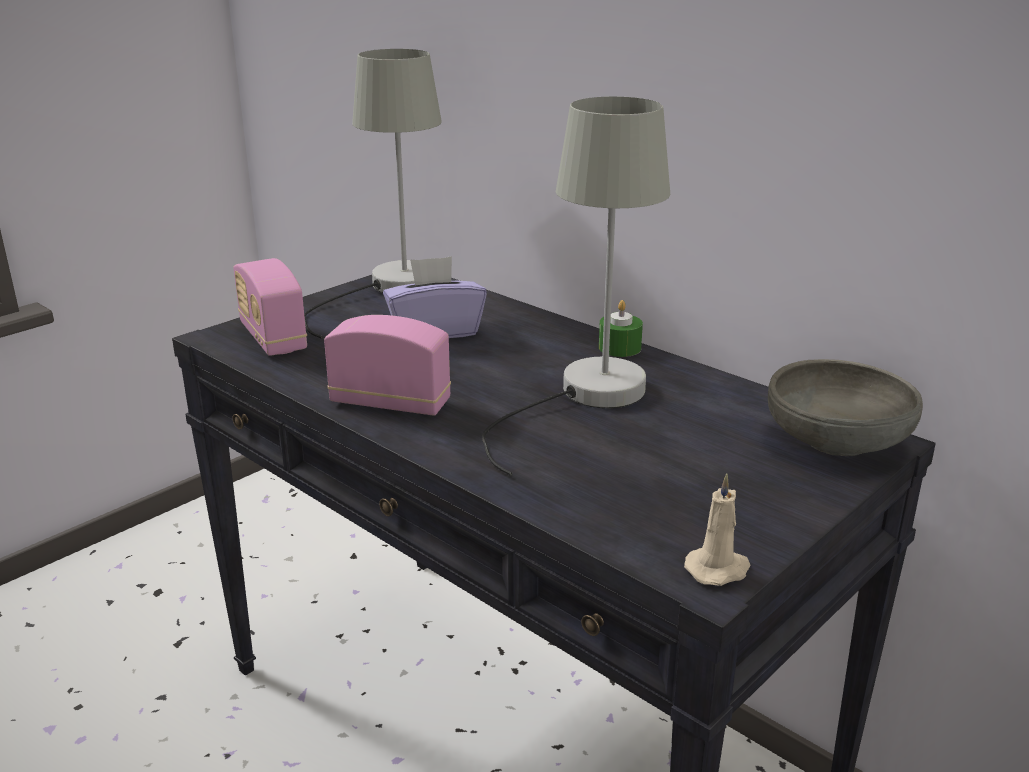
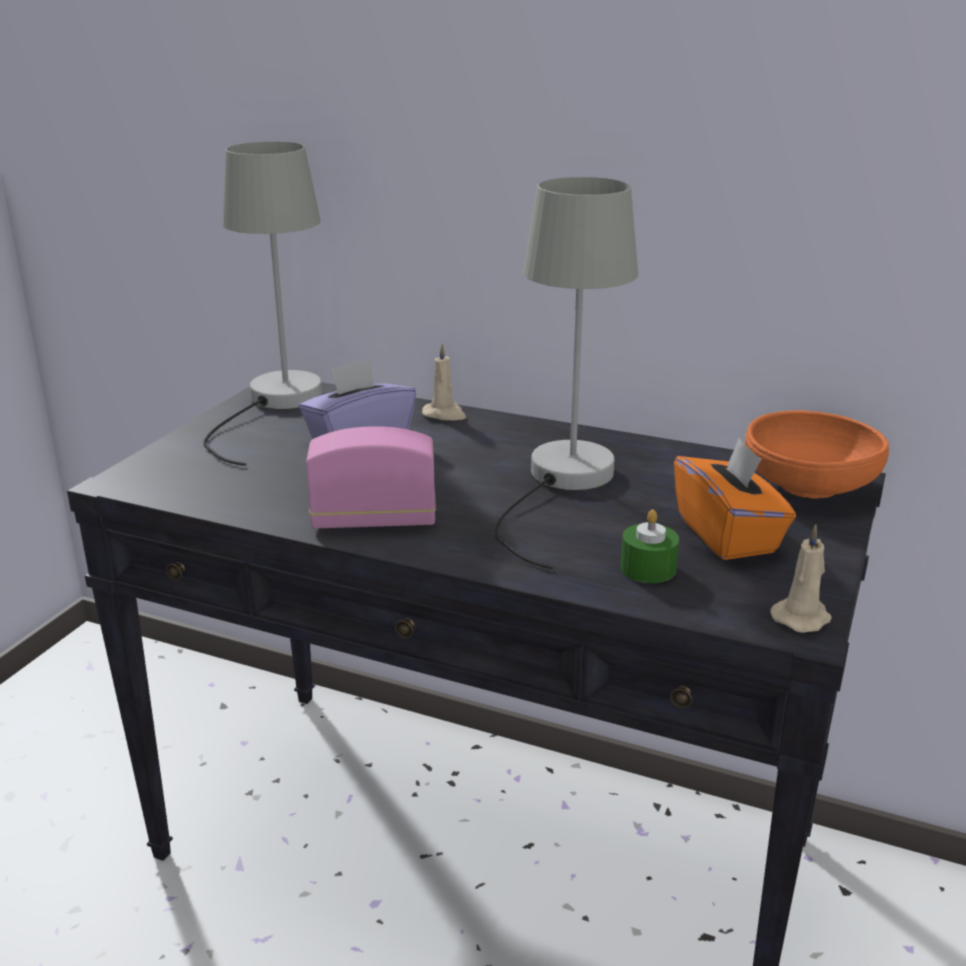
camera: 20 degrees left, 0 degrees up
(273, 338) = (188, 473): radio -> none
(529, 319) = (445, 414): none -> beige candle
(619, 348) = (554, 430): green candle -> green candle (648, 568)
(709, 474) = (728, 534): none -> orange tissue box
(836, 442) = (809, 486): grey bowl -> orange bowl

